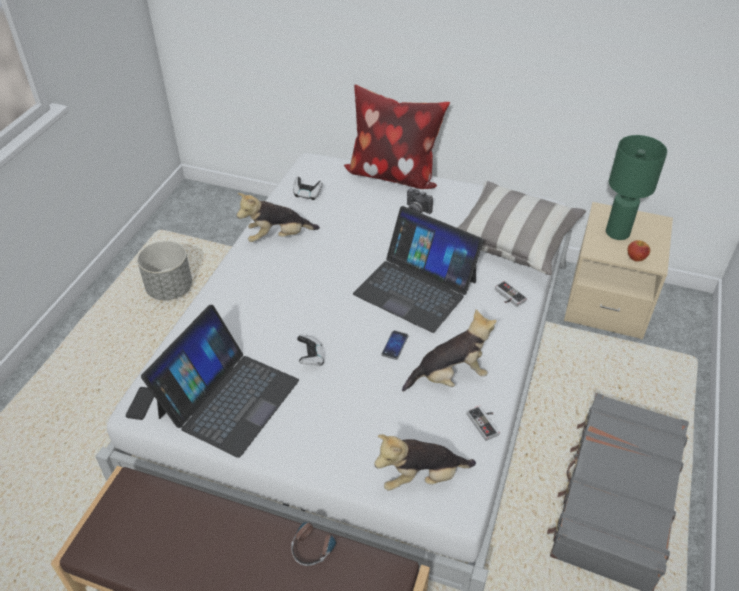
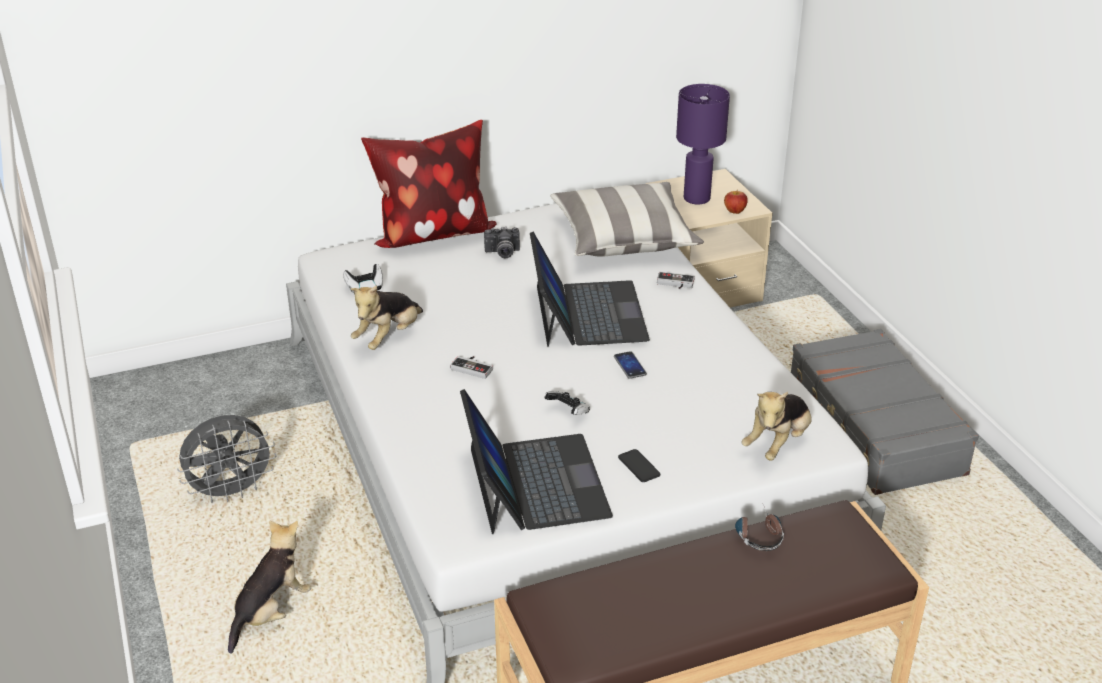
camera: 40 degrees left, 10 degrees down
(141, 403) = (454, 534): phone -> phone (639, 466)
(170, 289) = (231, 492): grey planter -> grey fan
(416, 287) = (588, 313): laptop -> laptop turned 90 degrees counterclockwise
(450, 376) = (705, 364): plush toy -> plush toy (271, 612)
(486, 423) = (776, 381): game controller -> game controller (473, 367)
(617, 233) = (697, 199): green table lamp -> purple table lamp

